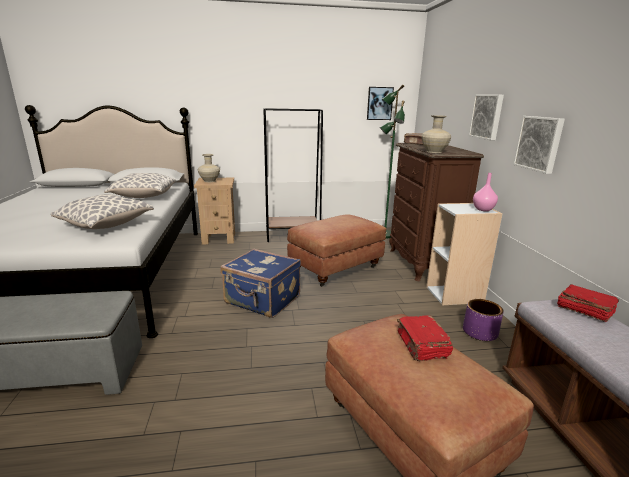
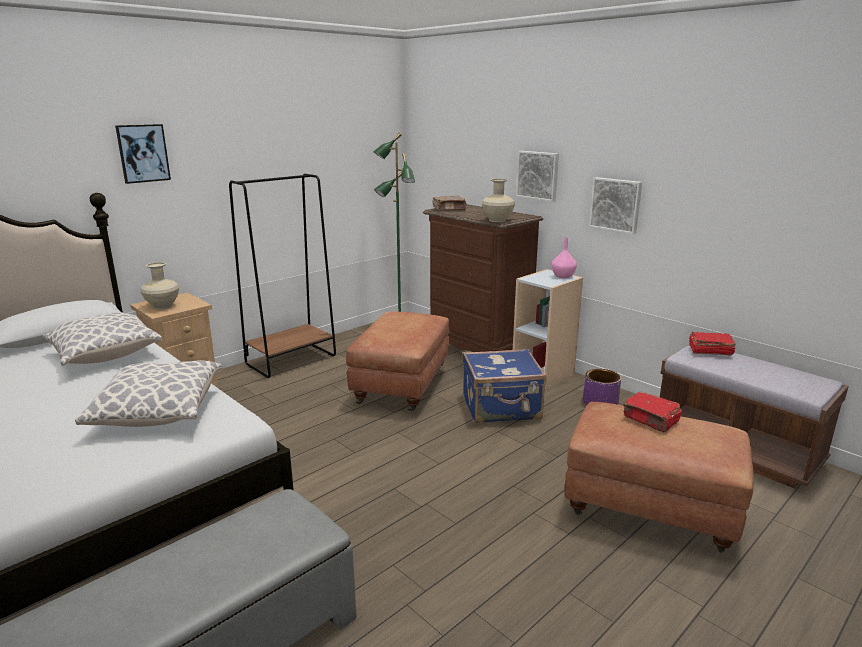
camera: 35 degrees left, 0 degrees up
(262, 300) = (367, 452): blue suitcase -> blue suitcase (502, 408)
(379, 103) = (366, 157): picture -> picture (143, 153)

